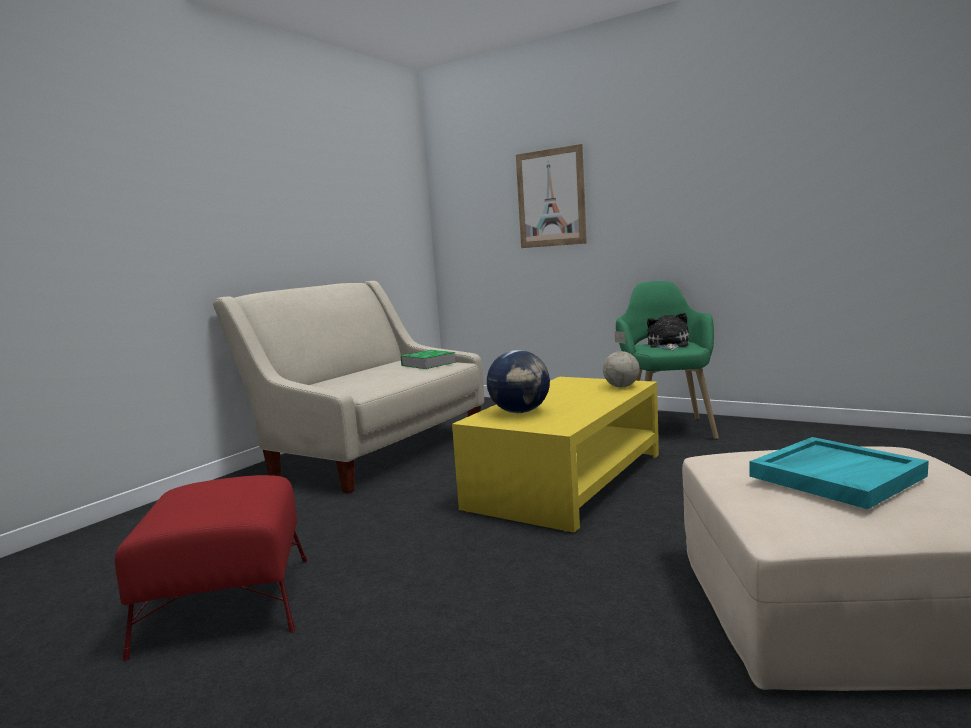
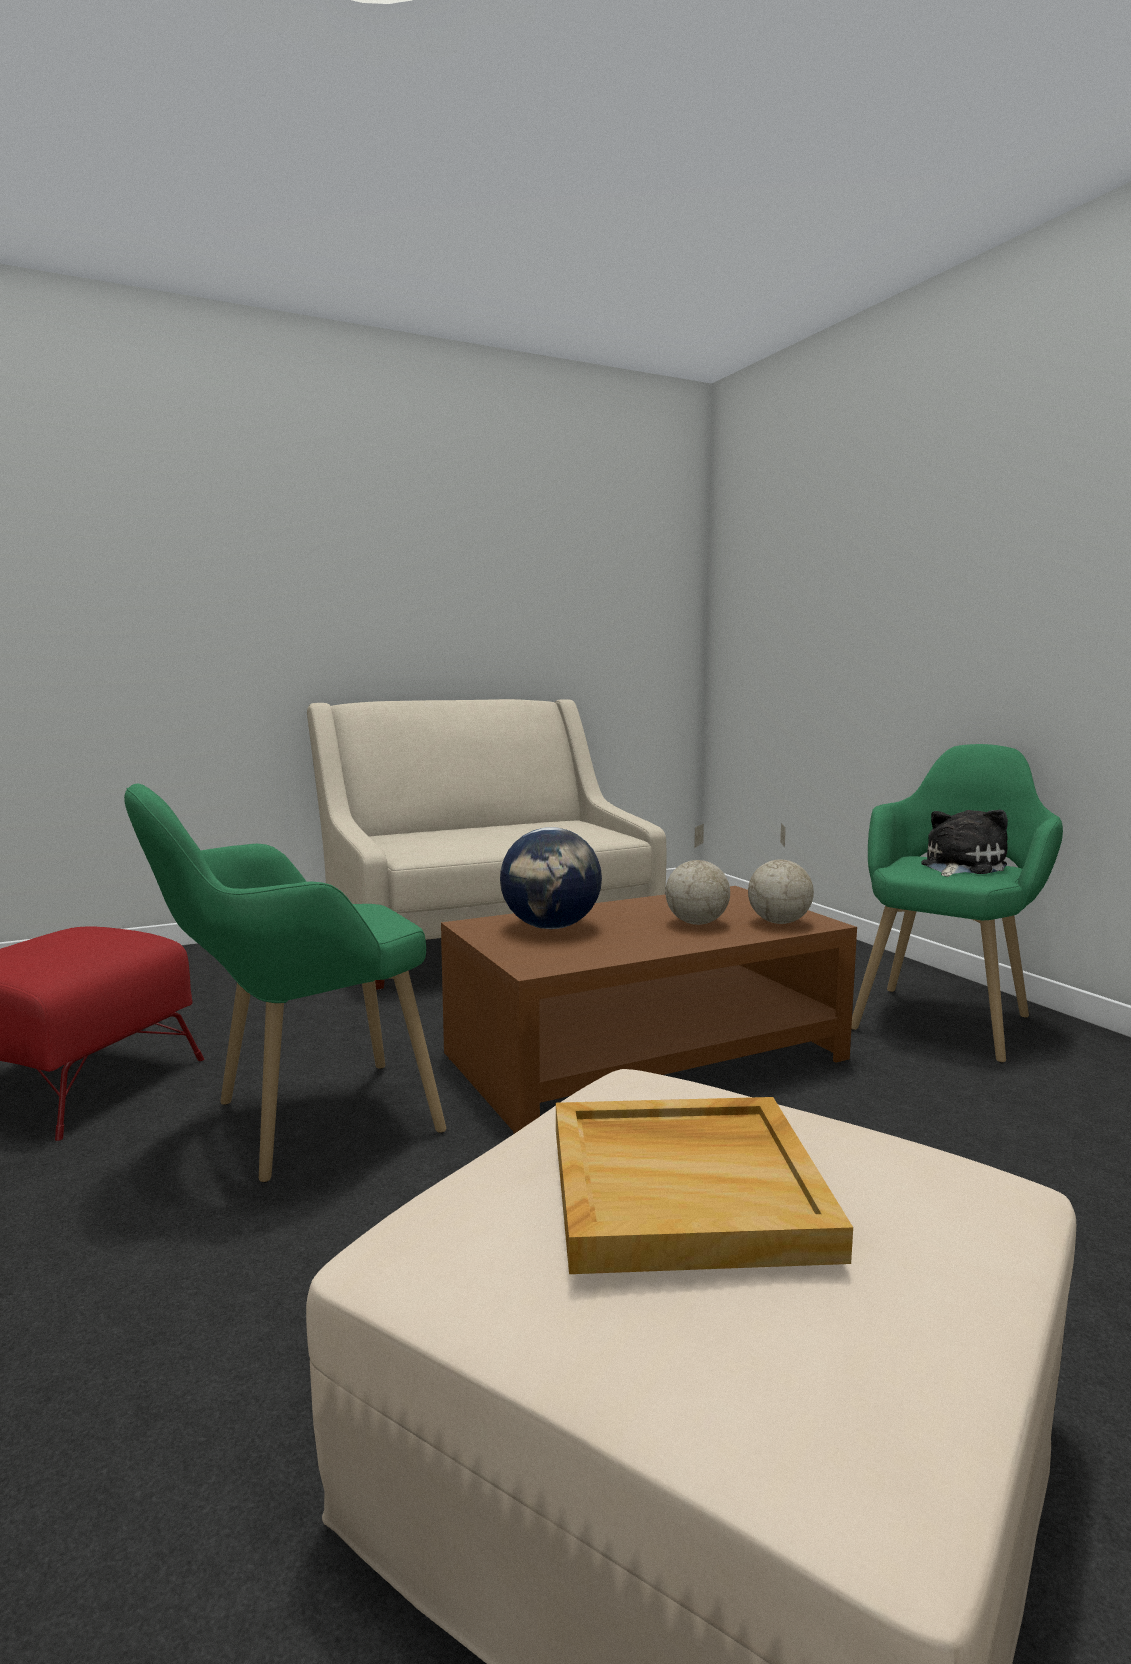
camera: 30 degrees right, 0 degrees up
(428, 364) = (581, 831): book -> none
(441, 569) = (297, 1126): none -> green armchair
(551, 198) = (856, 585): picture -> none
(567, 480) = (644, 1057): yellow coffee table -> brown coffee table
(586, 395) = (697, 923): none -> globe
(835, 476) = (686, 1187): turquoise tray -> beige tray

